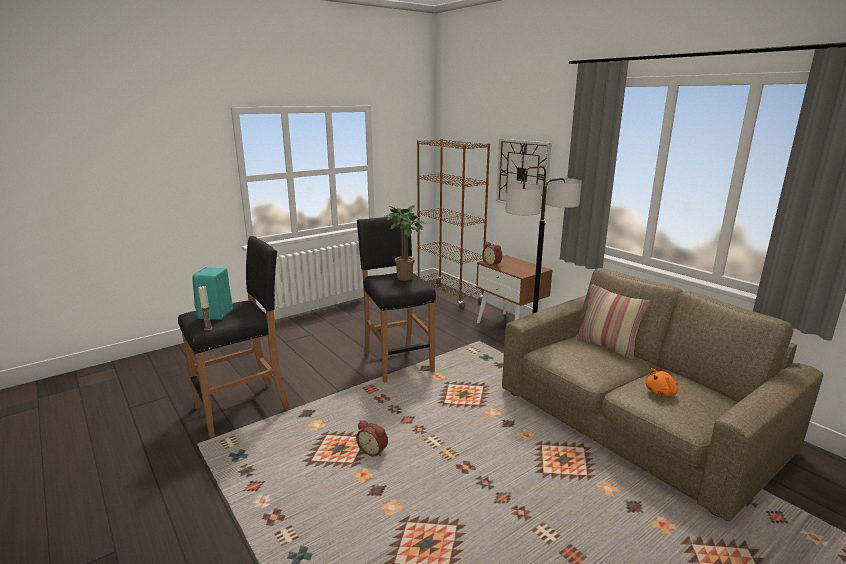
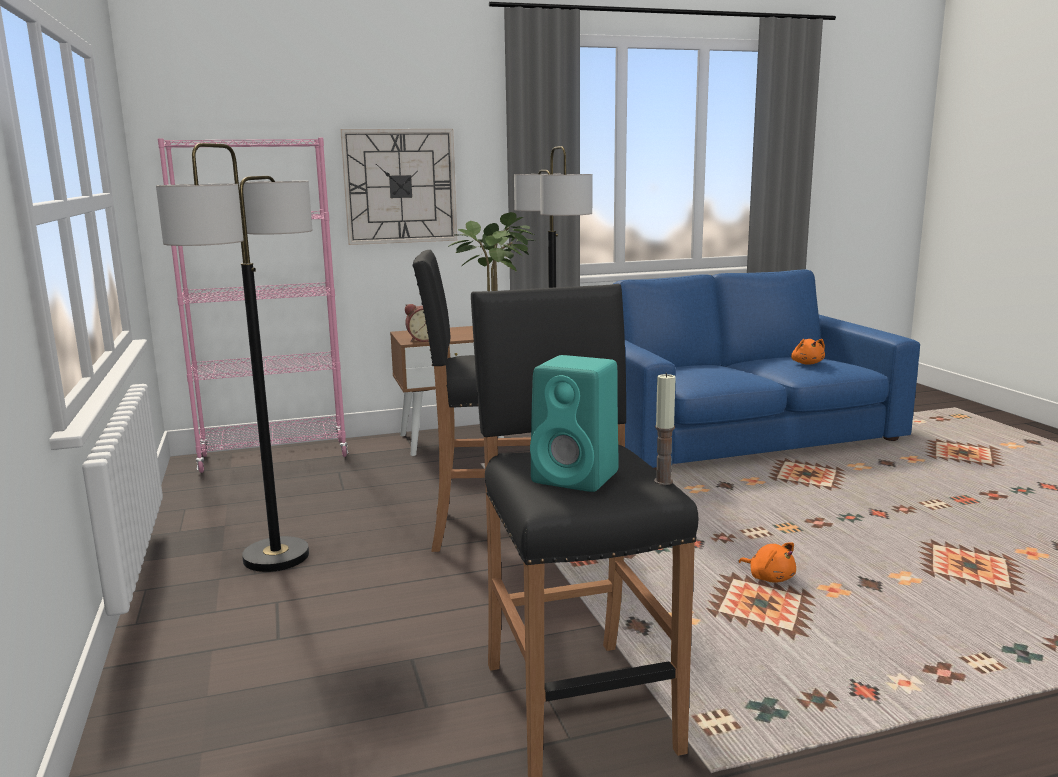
camera: 70 degrees left, 5 degrees down
(347, 324) = (276, 556): none -> floor lamp
(373, 450) = (769, 577): alarm clock -> orange plush toy
(449, 296) = (274, 456): brown bookcase -> pink bookcase
(607, 346) = (680, 366): pillow -> none
(635, 420) = (736, 432): brown sofa -> blue sofa

